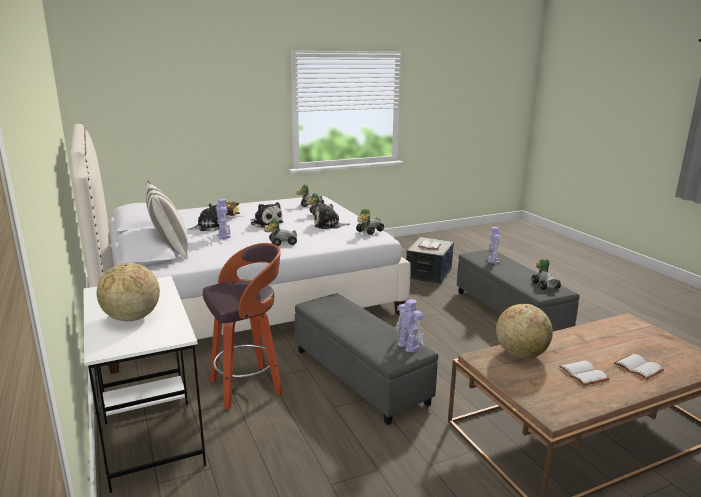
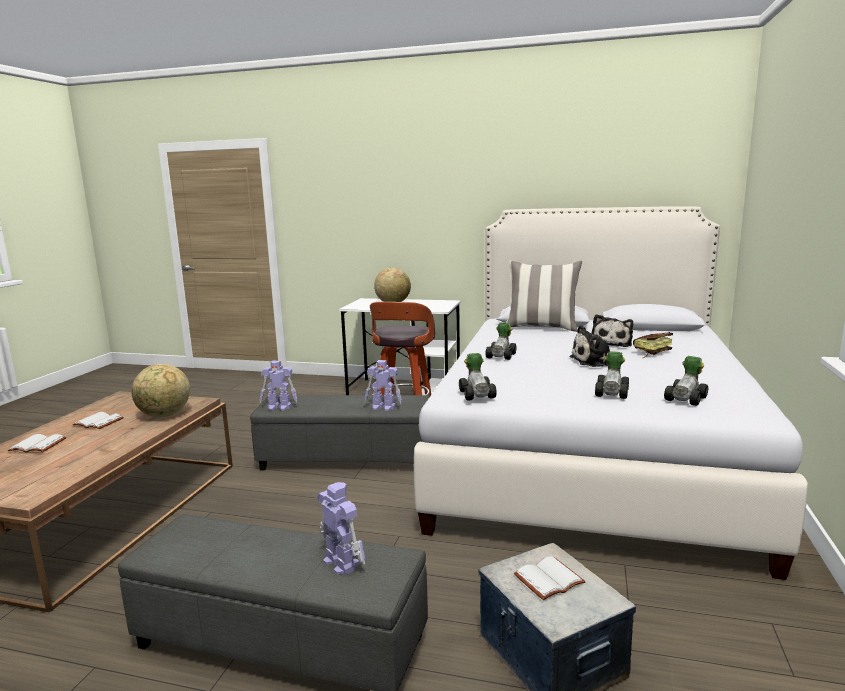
camera: 130 degrees right, 5 degrees down
(223, 236) = (562, 343): toy robot -> toy robot (384, 407)
(329, 225) = (541, 383): plush toy -> none
(545, 285) = (191, 548): toy car -> none

